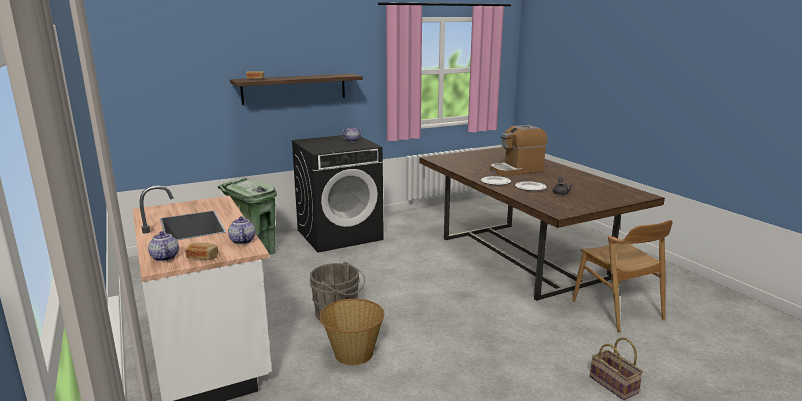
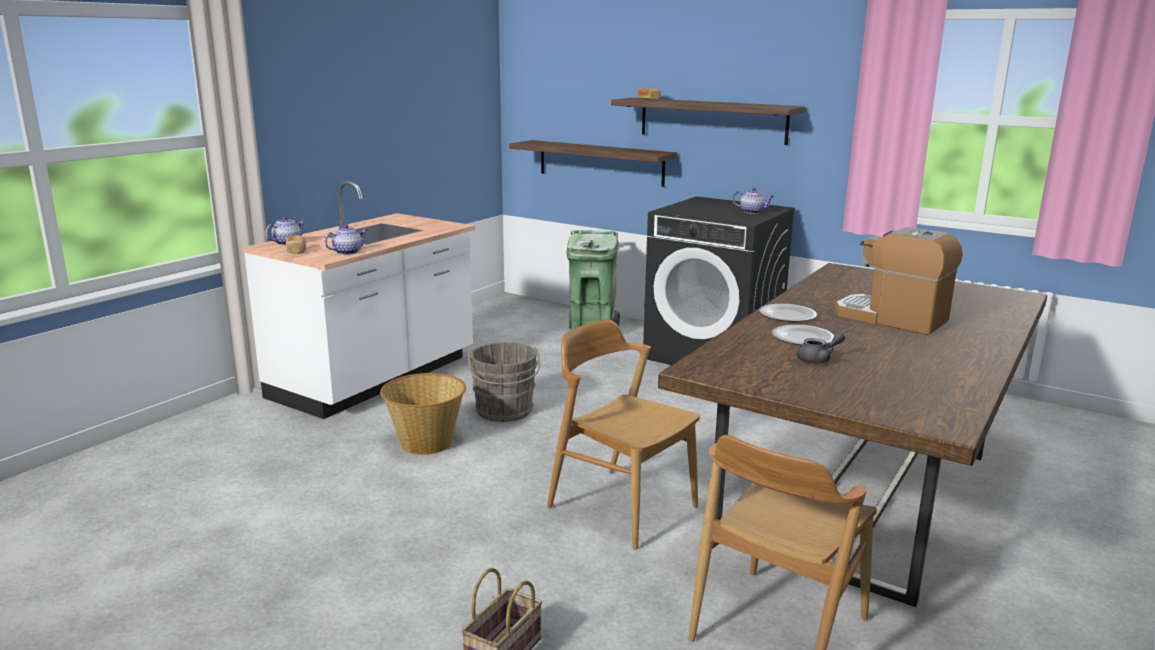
camera: 60 degrees right, 0 degrees up
(207, 131) = (600, 162): none -> shelf
(492, 312) = (622, 507): none -> brown chair

